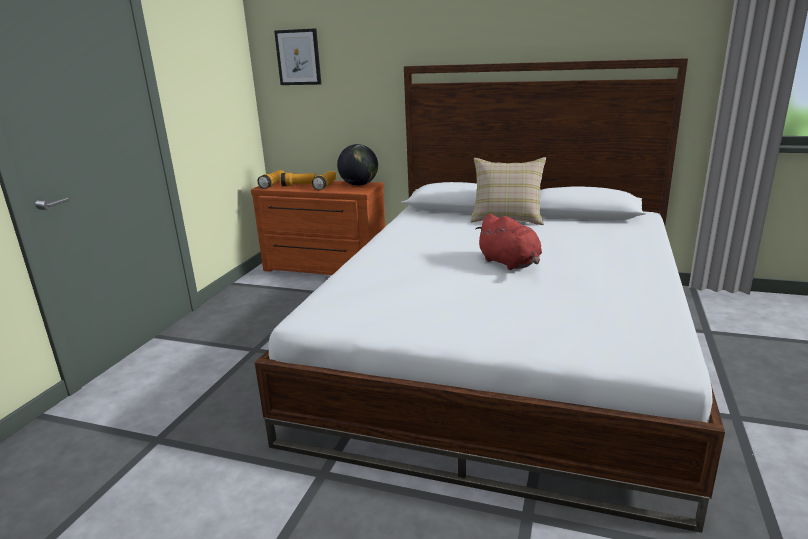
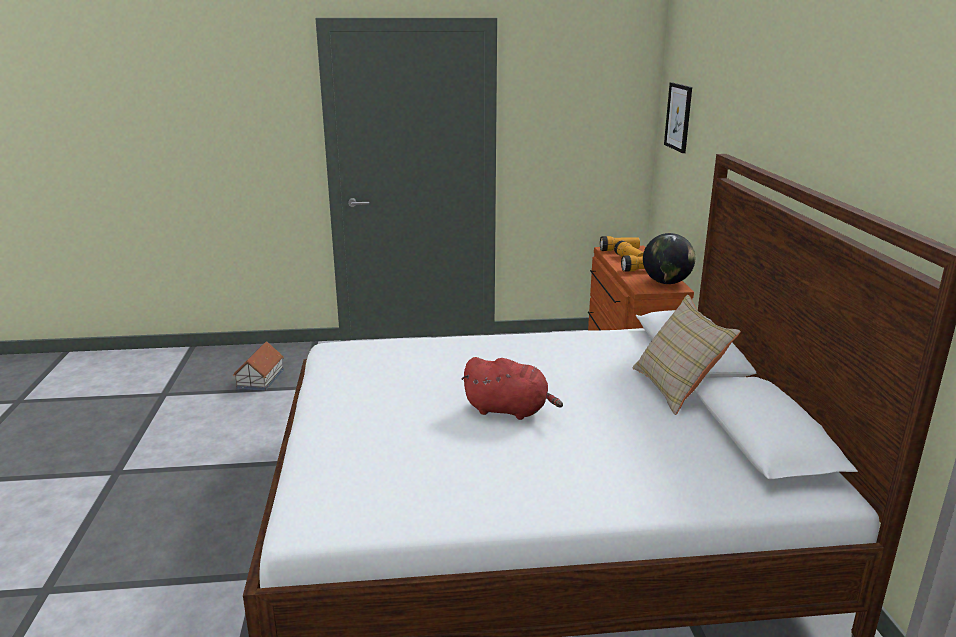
camera: 65 degrees right, 0 degrees up
(82, 476) = (261, 378): none -> toy house
(510, 263) = (509, 410): red plush toy -> red plush toy turned 105 degrees counterclockwise

